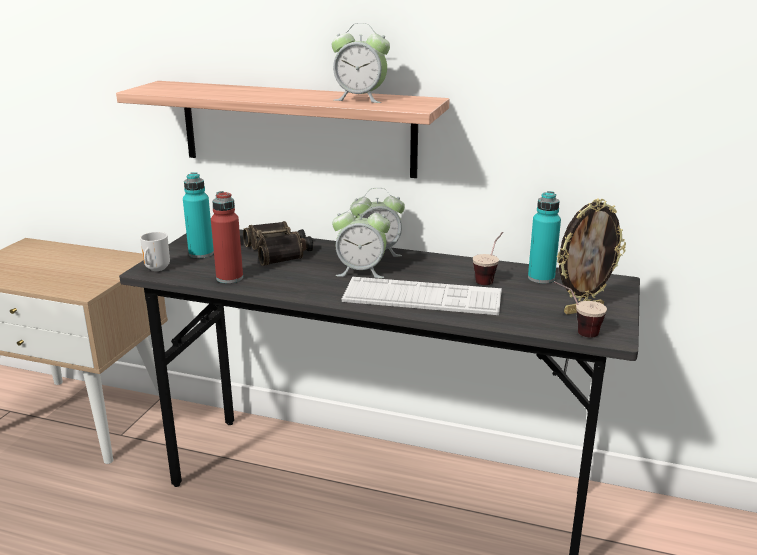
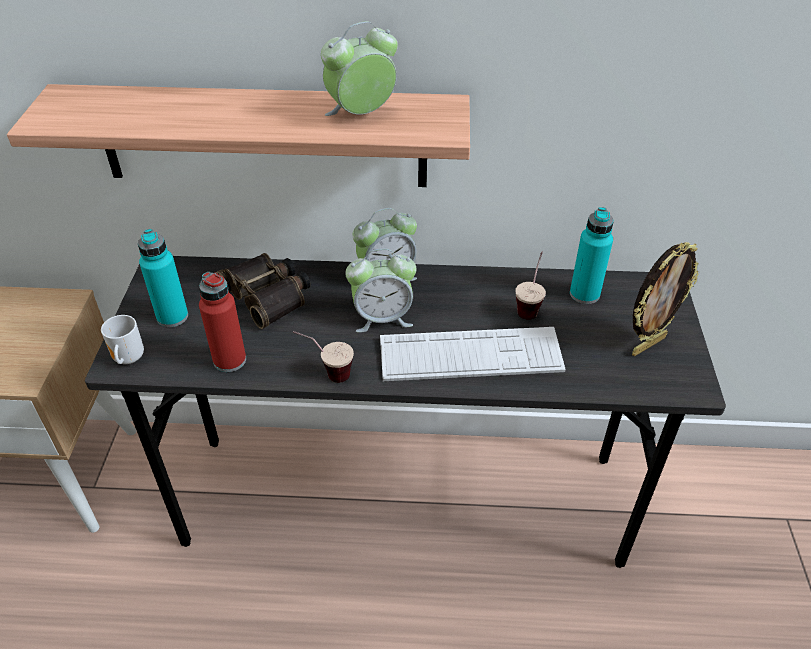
camera: 15 degrees left, 20 degrees up
(360, 99) = (361, 114): alarm clock -> alarm clock turned 150 degrees clockwise
(575, 331) = (653, 384): cup -> cup (326, 373)

